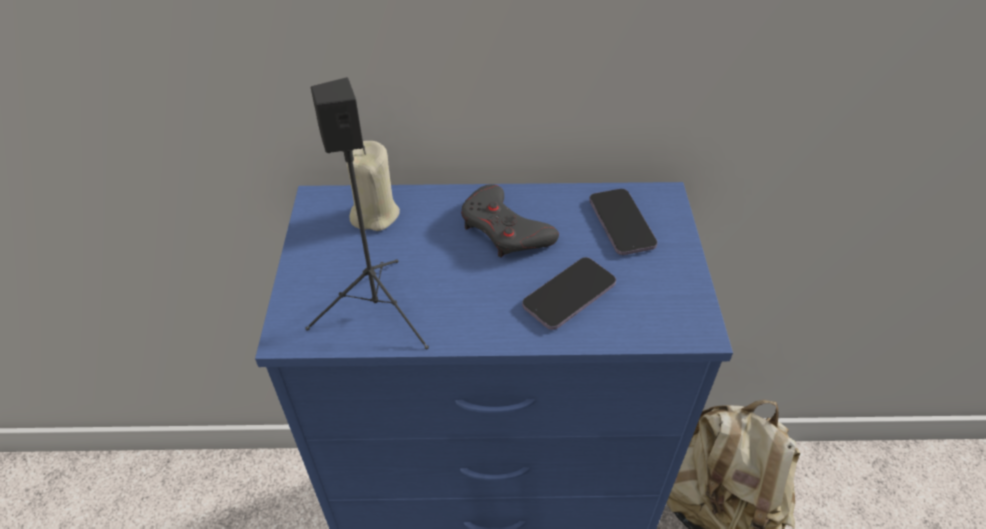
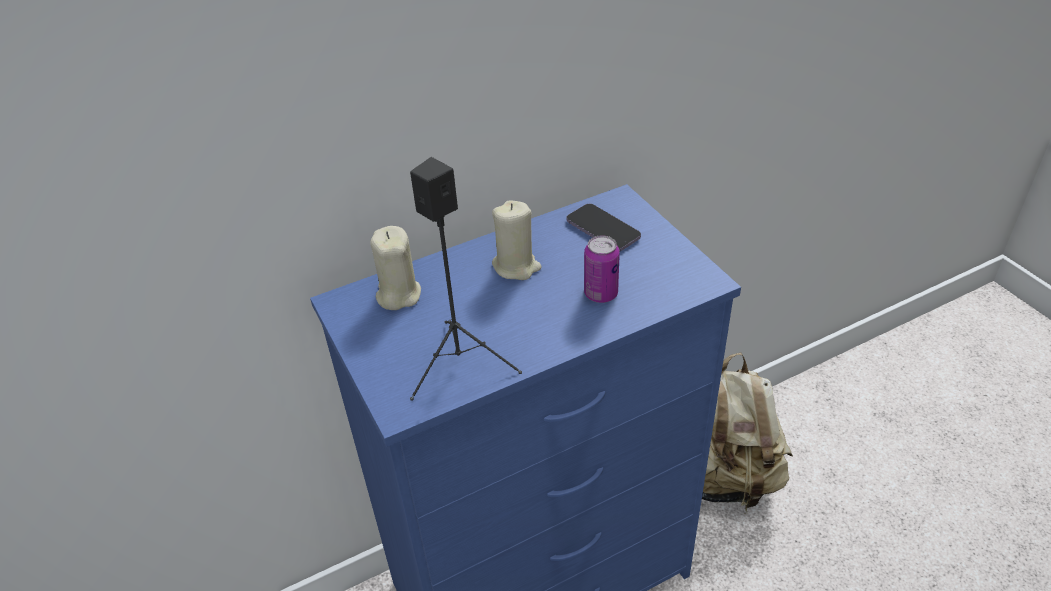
camera: 25 degrees left, 5 degrees down
(505, 229) = (516, 266): grey game controller -> beige candle
(569, 295) = (601, 294): phone -> can

